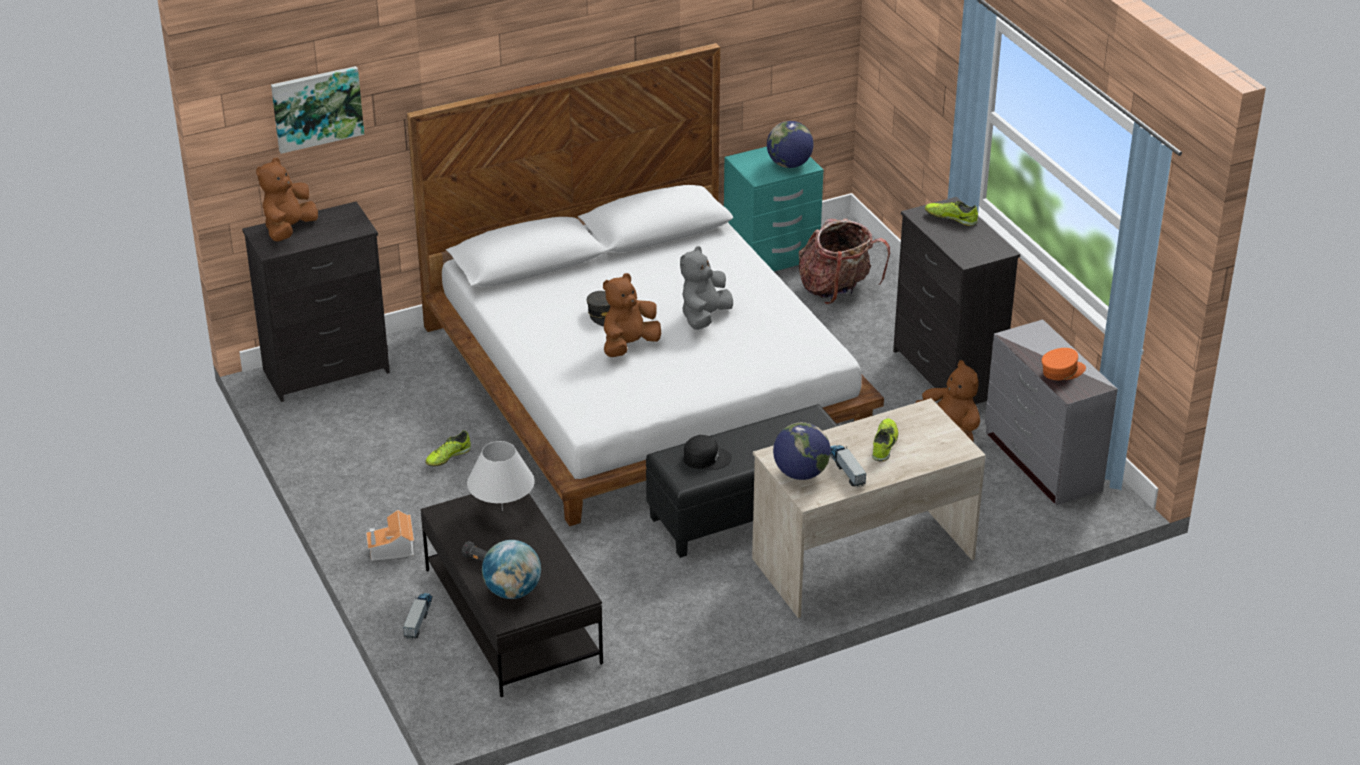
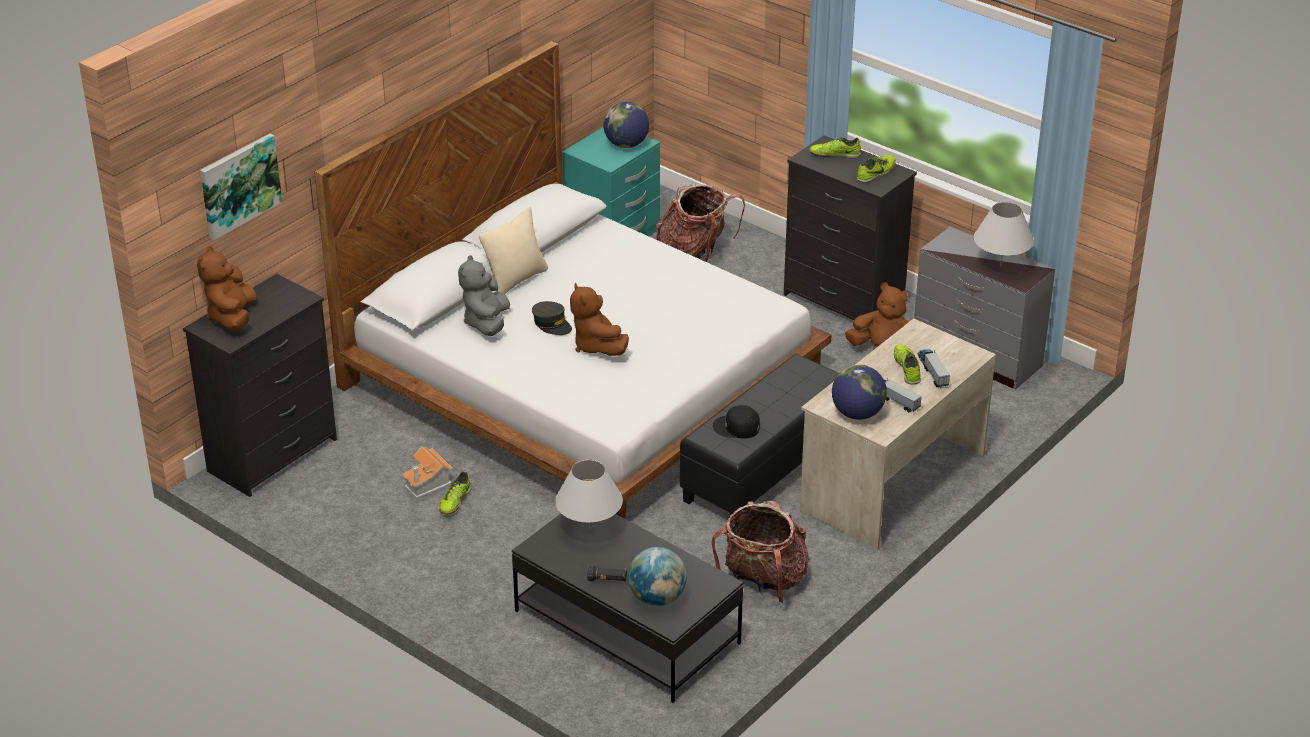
camera: 25 degrees left, 0 degrees up
(392, 548) = (467, 601): toy house -> toy house (427, 482)
(419, 619) = (543, 657): toy truck -> toy truck (932, 371)
(605, 266) = (516, 279): none -> beige pillow
(629, 345) = (596, 346): brown plush toy -> brown plush toy turned 45 degrees counterclockwise
(667, 613) = (763, 581): none -> backpack
(704, 317) = (643, 302): grey plush toy -> grey plush toy (486, 323)
(706, 457) = (737, 427): black cap -> black cap turned 150 degrees counterclockwise
(978, 245) = (876, 173): none -> shoe
(1062, 371) = (1000, 266): orange cap -> white table lamp

